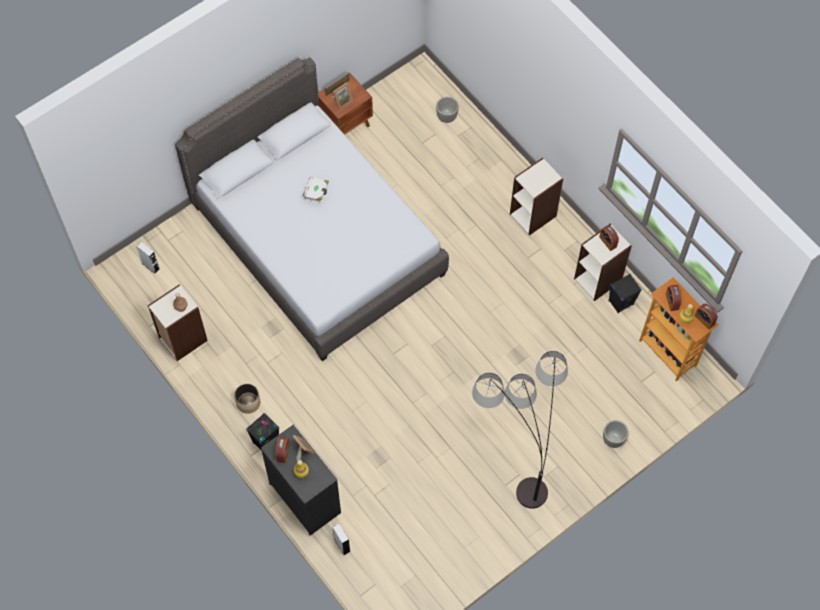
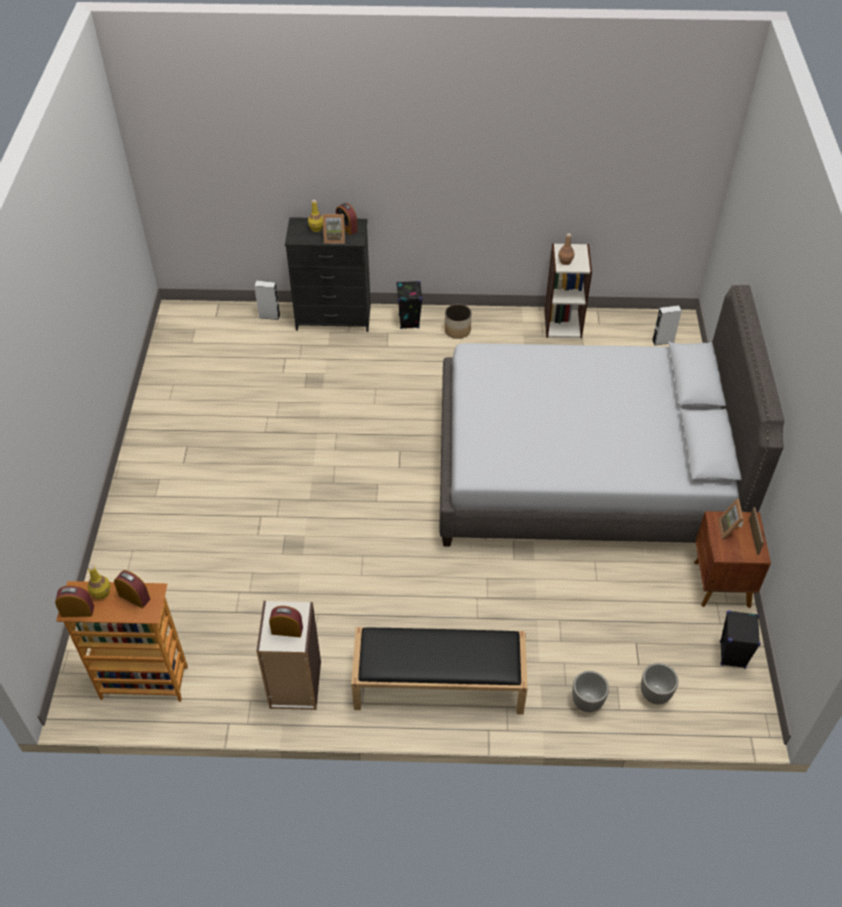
camera: 130 degrees right, 15 degrees down
(316, 193) = (612, 424): white book -> none
(516, 459) = (198, 470): floor lamp -> none
(533, 215) = (438, 684): bookcase -> black bench
(613, 439) = (123, 558): planter -> planter (586, 702)
(621, 302) = (246, 685): black speaker -> black speaker (732, 655)

